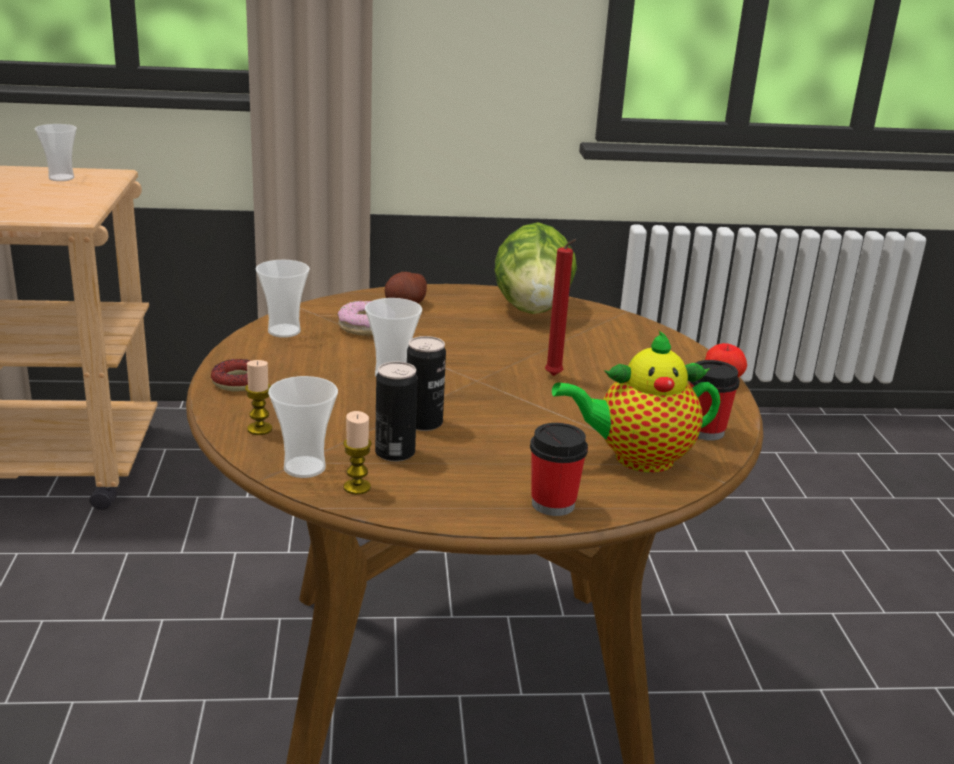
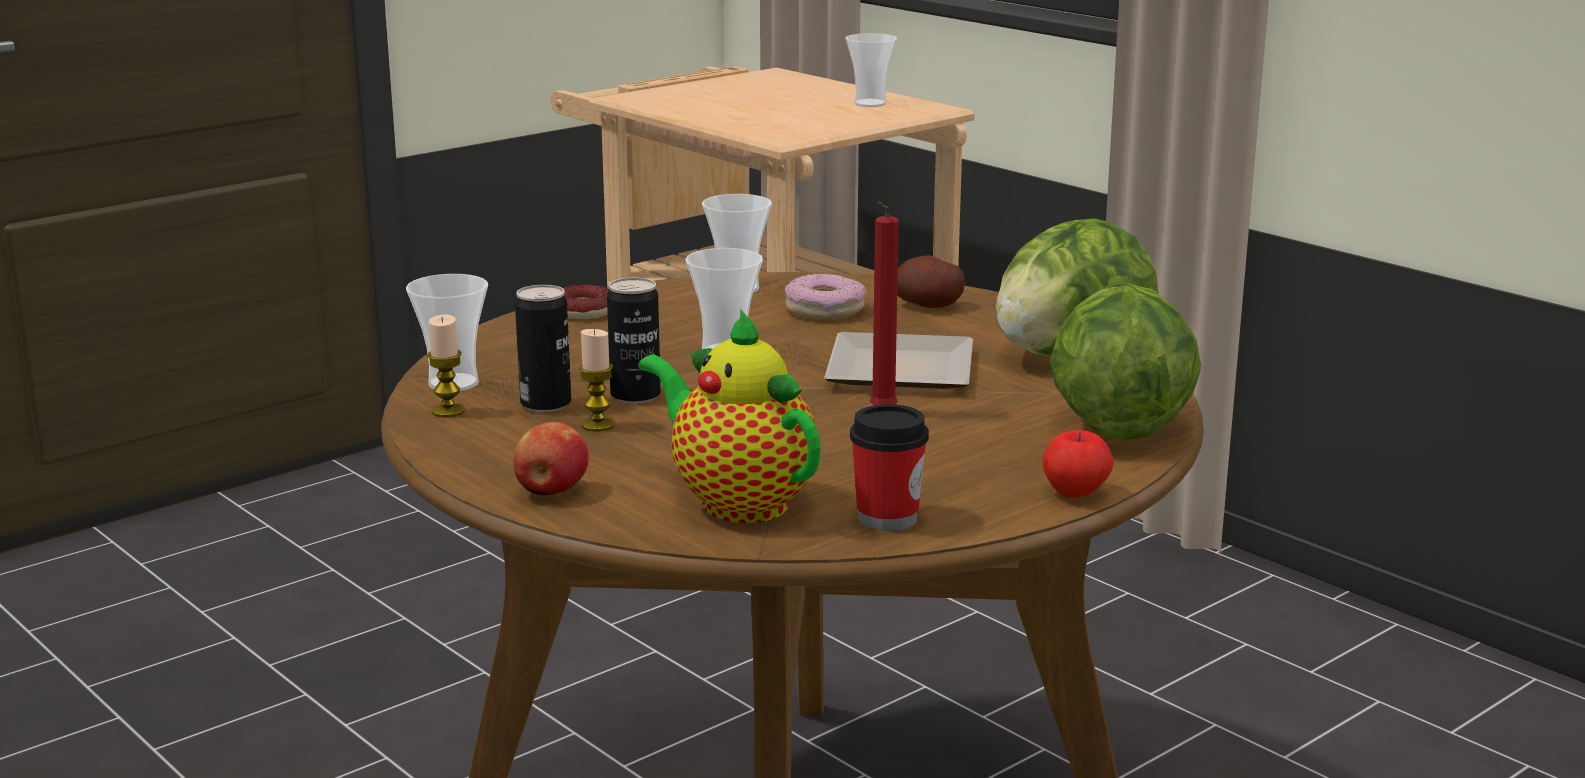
camera: 55 degrees right, 5 degrees down
(259, 429) = (501, 347): candle -> candle (598, 425)
(495, 346) = (905, 369): none -> plate
(553, 504) = (551, 492): cup -> apple
(646, 339) = (1116, 426): none -> lettuce

